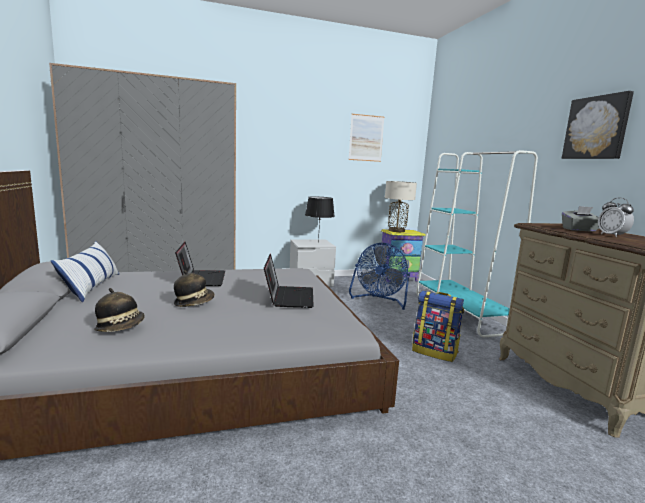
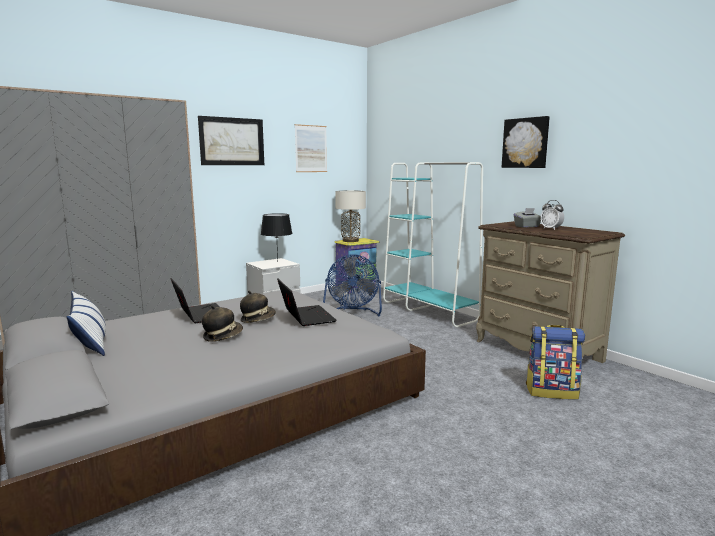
camera: 20 degrees left, 0 degrees up
(121, 327) = (180, 368): hat -> hat (258, 319)
(288, 127) = (232, 141): none -> picture
(435, 352) = (426, 346): backpack -> backpack (552, 391)

